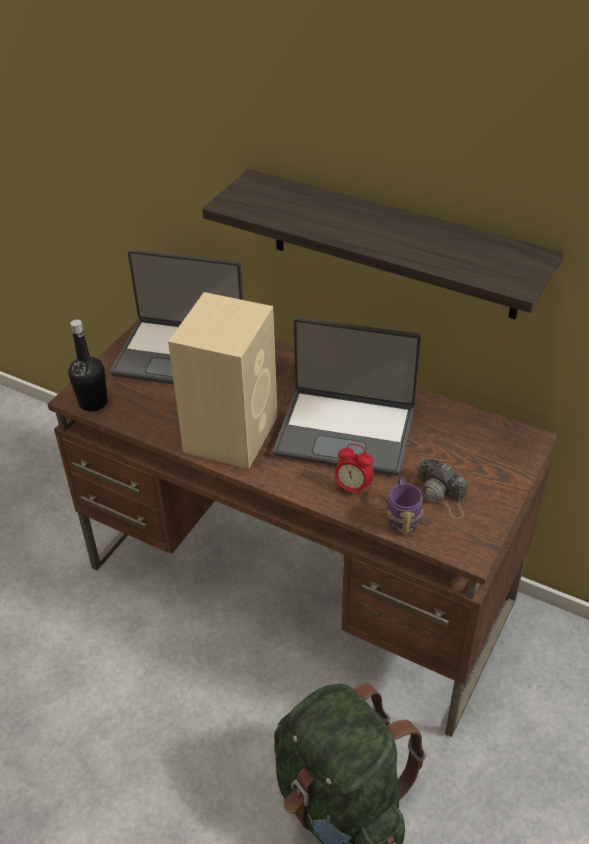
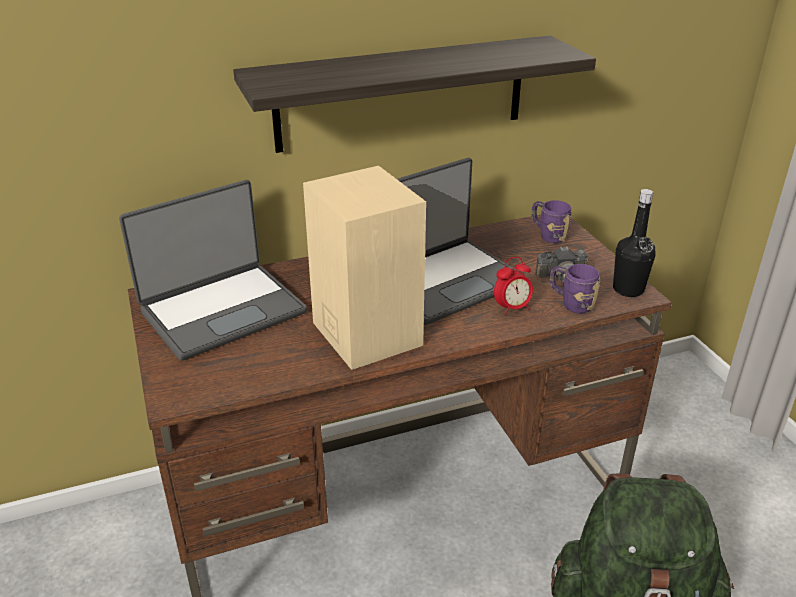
camera: 50 degrees left, 10 degrees down
(93, 403) = (199, 390): black bottle -> black bottle (628, 289)
(497, 448) = (548, 235): none -> purple mug

